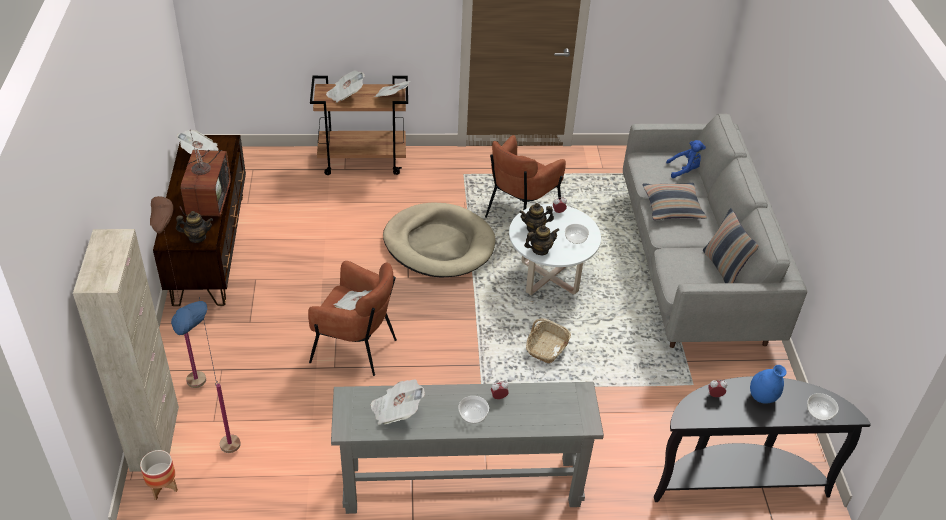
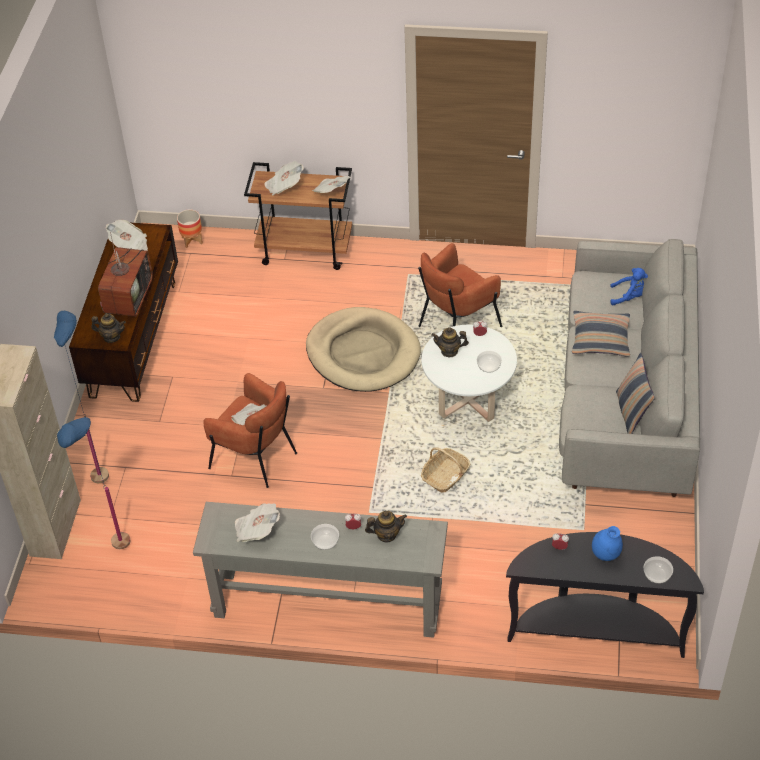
camera: 15 degrees right, 5 degrees up
(163, 487) = (56, 574): planter -> planter (192, 240)
(195, 372) = (101, 467): brown floor lamp -> blue floor lamp
(540, 250) = (448, 376): teapot -> teapot (386, 535)

